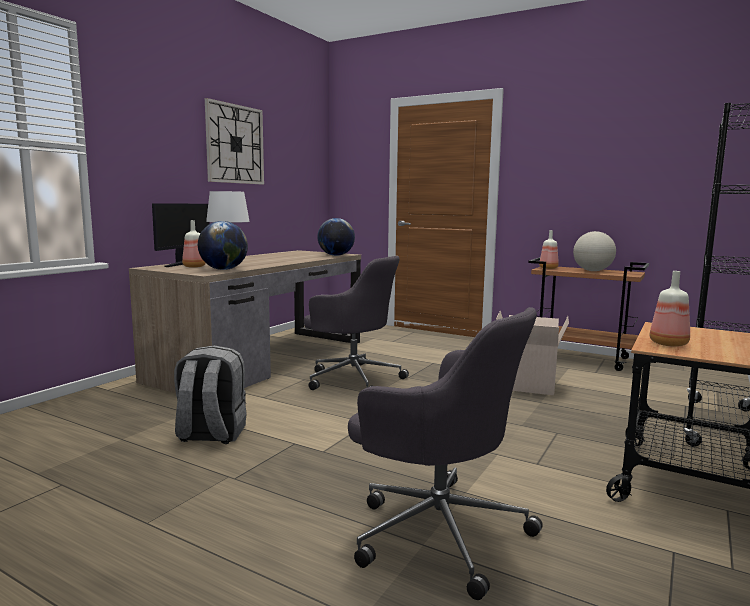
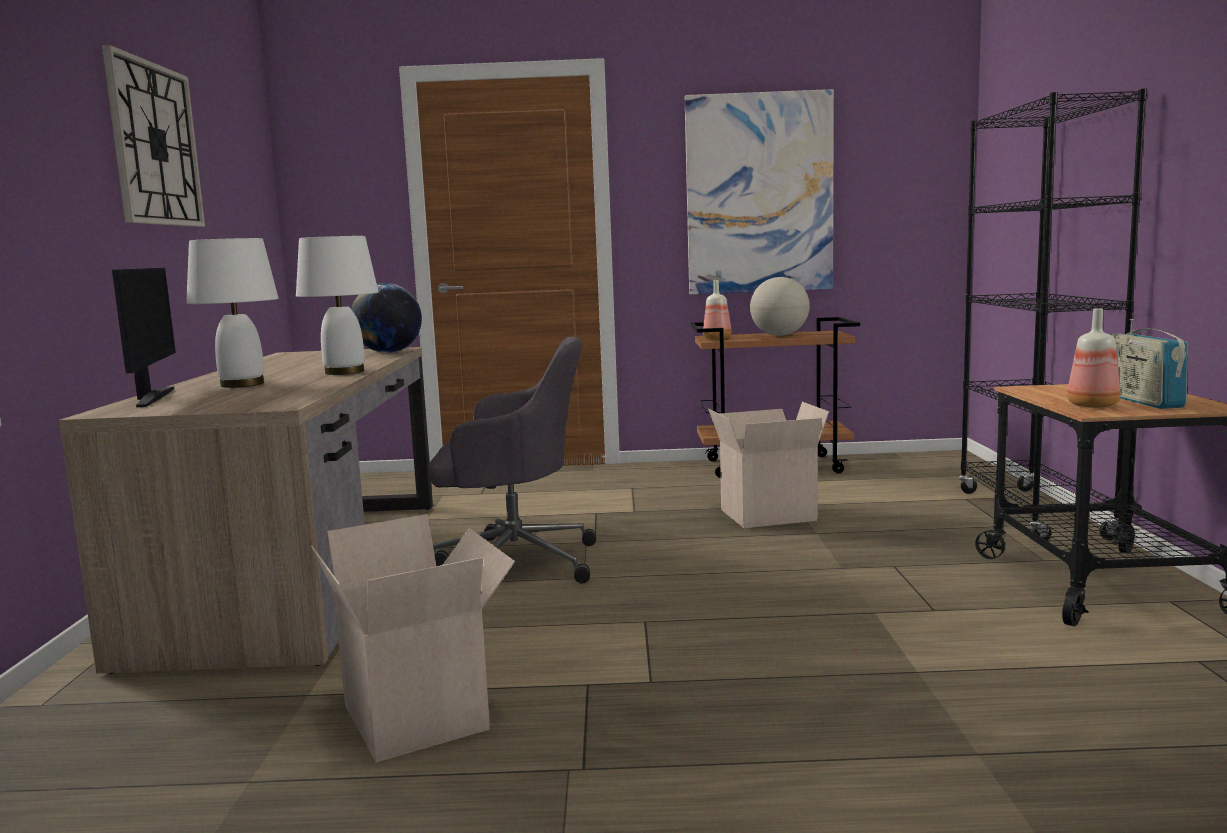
camera: 30 degrees left, 0 degrees up
(194, 267) = (204, 399): bottle -> none
(211, 435) = (420, 716): grey backpack -> cardboard box
(223, 269) = (287, 396): globe -> none
(283, 262) = (345, 372): none -> white table lamp
(437, 530) = (963, 729): grey office chair -> none
(597, 174) = (759, 194): none -> picture
(720, 348) = (1144, 401): none -> radio

